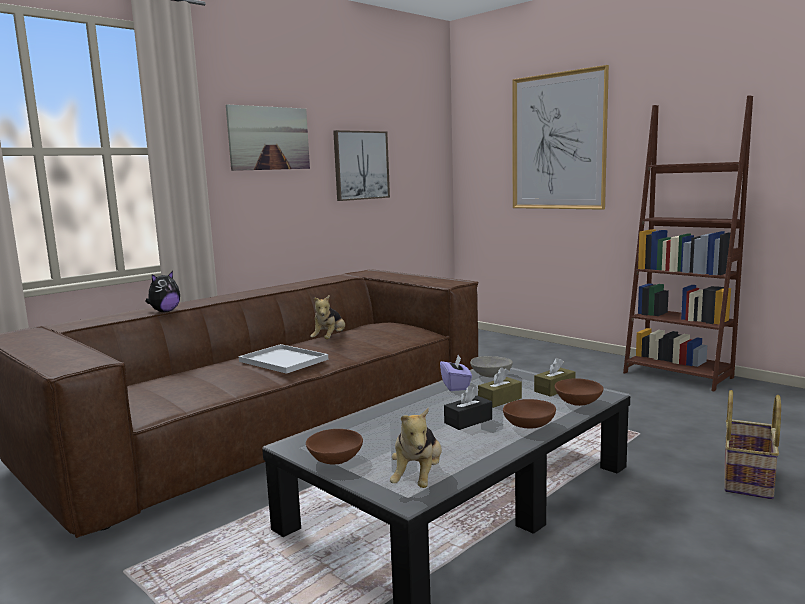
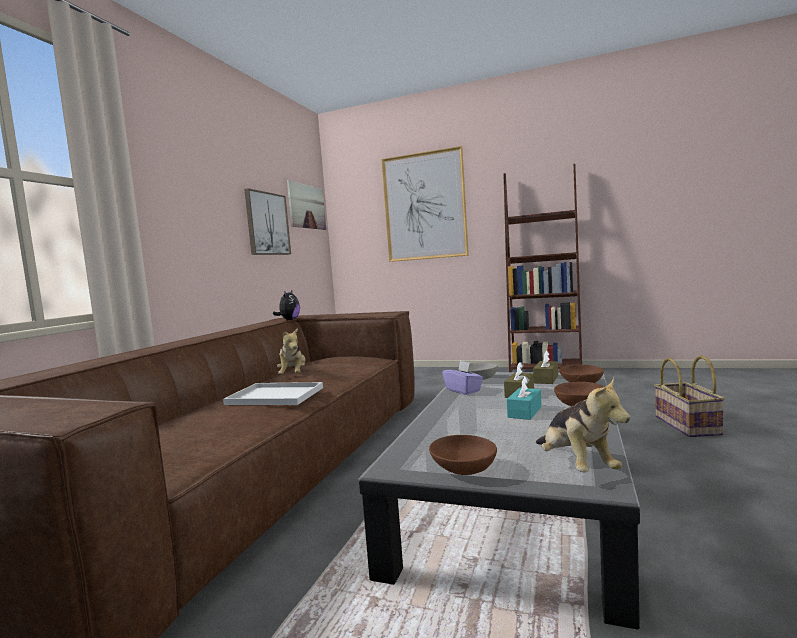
camera: 25 degrees left, 5 degrees down
(165, 311) = (119, 360): plush toy -> plush toy (289, 320)
(269, 138) = (191, 187): picture -> picture (306, 206)
(468, 421) = (524, 412): black tissue box -> turquoise tissue box

